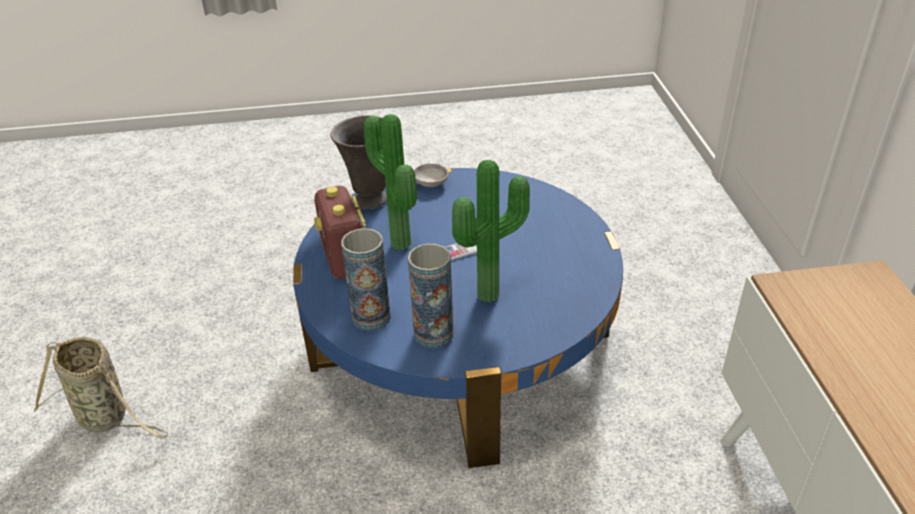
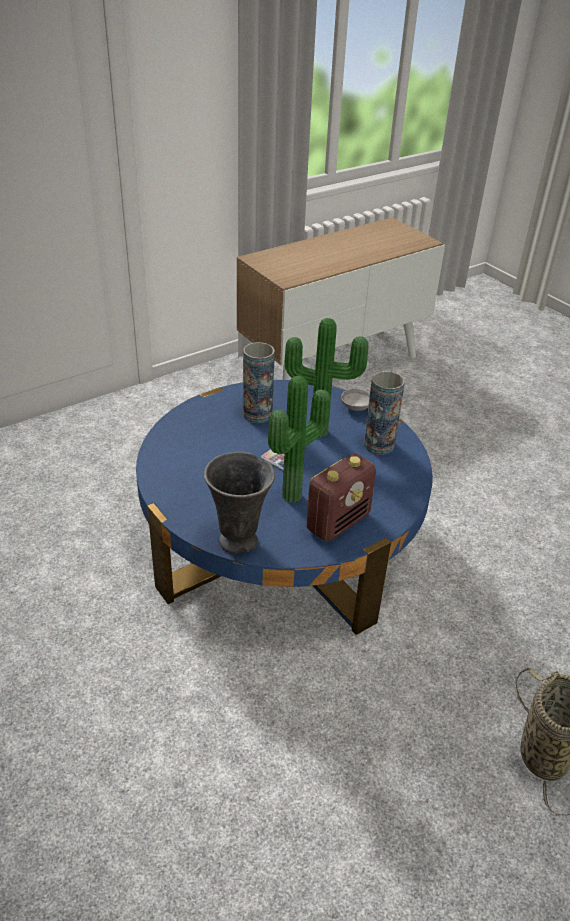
camera: 120 degrees left, 0 degrees up
(371, 317) = (389, 480): vase -> vase (257, 414)
(431, 183) = (184, 509): grey bowl -> grey bowl (356, 407)

